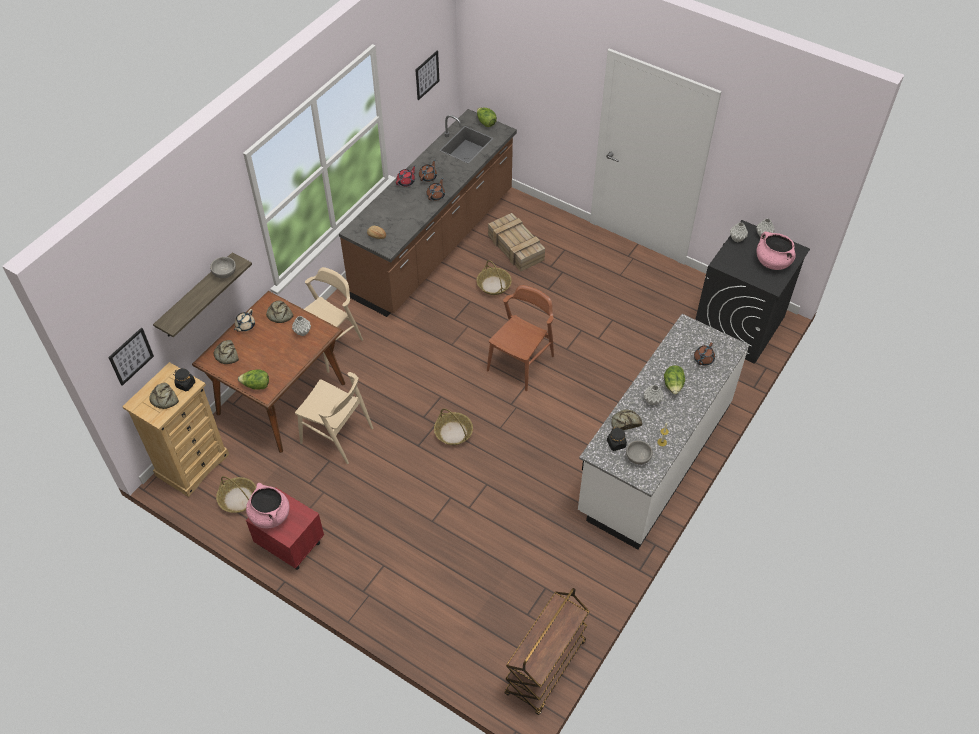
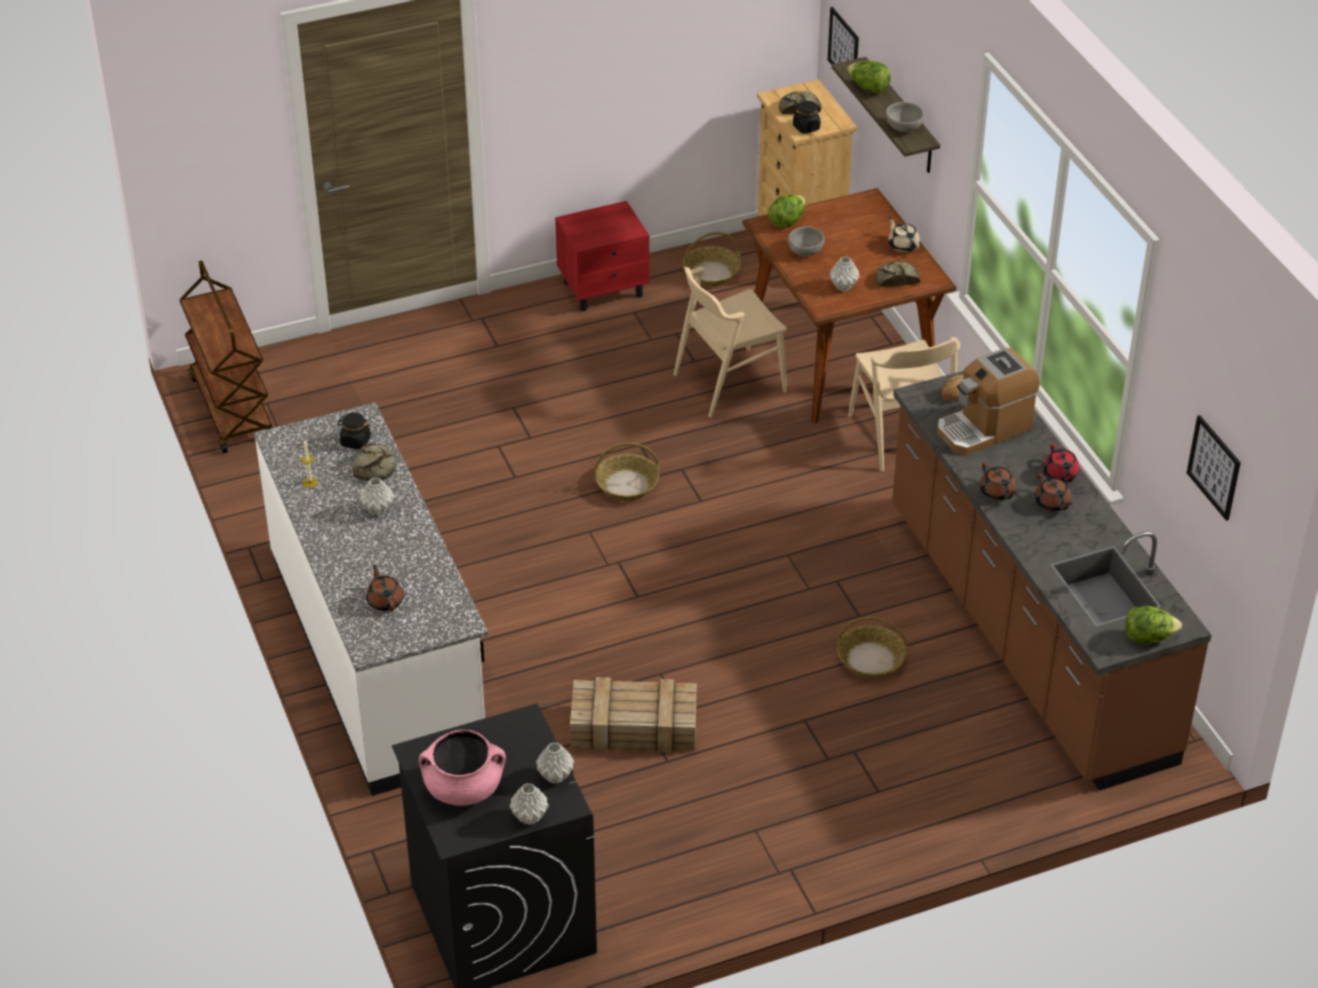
camera: 125 degrees right, 10 degrees down
(227, 355) = (864, 216): bread -> none
(270, 515) = (614, 218): pink cooking pot -> none
(394, 217) = (984, 428): none -> coffee machine
(516, 248) = (934, 731): crate -> crate (632, 728)
(521, 363) = (682, 609): brown chair -> none
(637, 457) = (315, 449): grey bowl -> grey bowl (806, 251)
(673, 386) = (377, 544): lettuce -> lettuce (868, 88)

